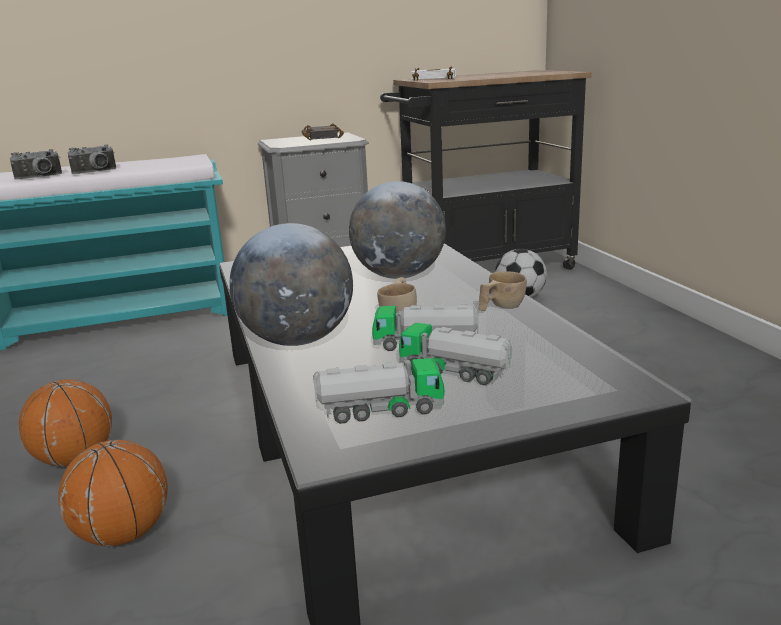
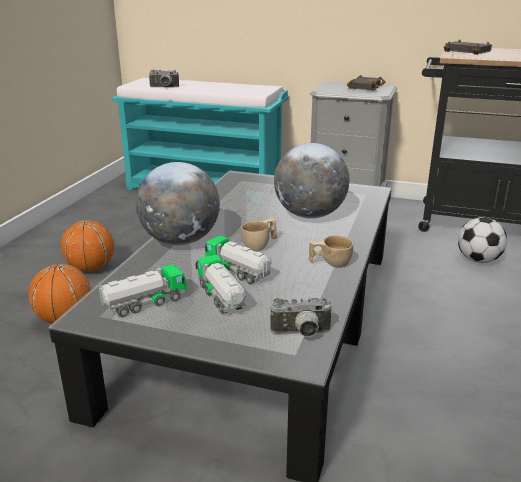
camera: 35 degrees right, 5 degrees up
(96, 172) = (196, 89): camera -> camera (301, 334)
(380, 410) = (145, 303): toy truck -> toy truck turned 60 degrees counterclockwise
(435, 78) = (469, 51): white book -> black book

